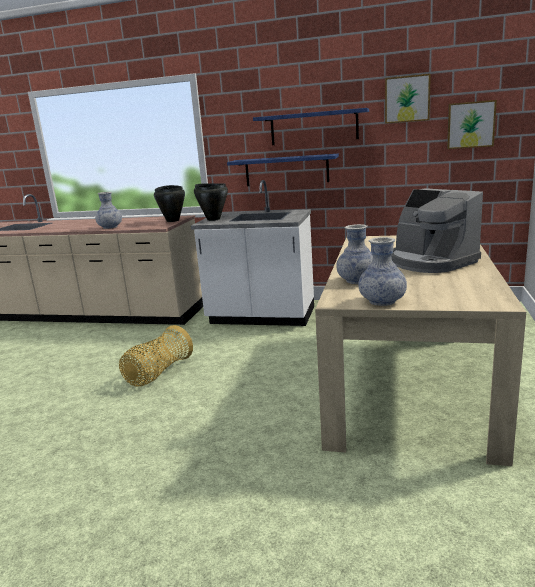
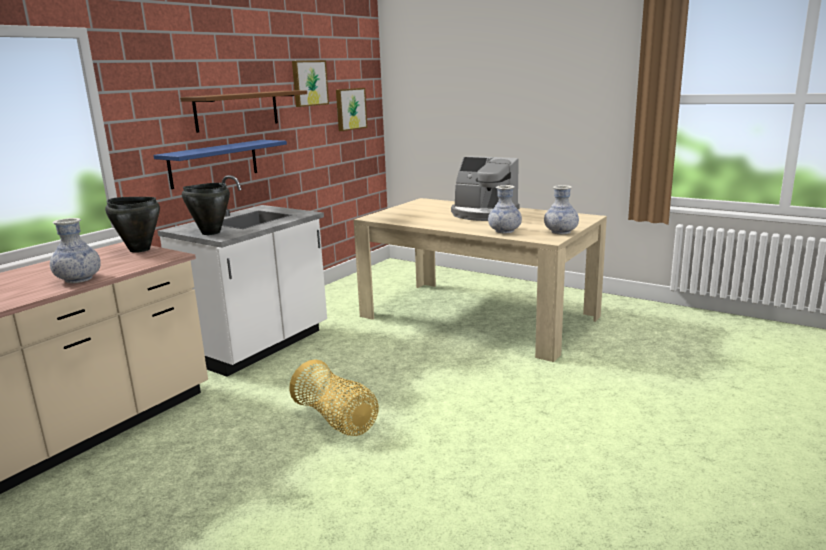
camera: 70 degrees left, 0 degrees up
(314, 127) = (237, 110): blue shelf -> brown shelf
(430, 262) = (483, 214): coffee machine -> coffee machine turned 45 degrees clockwise

